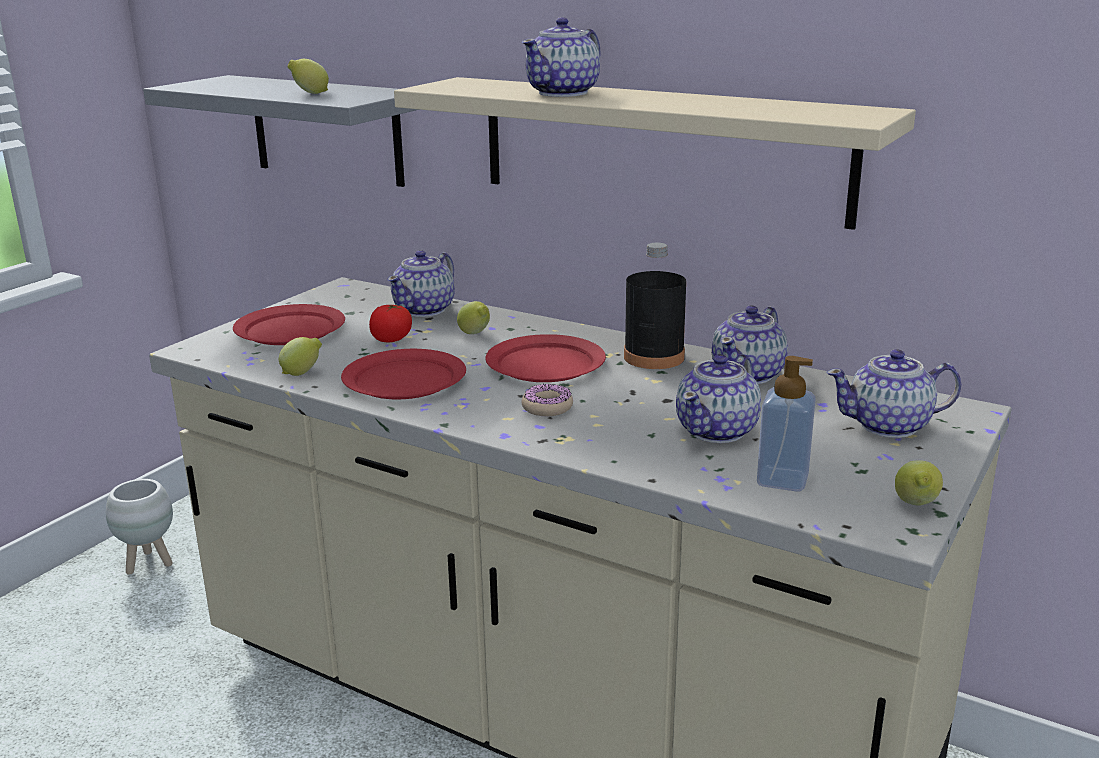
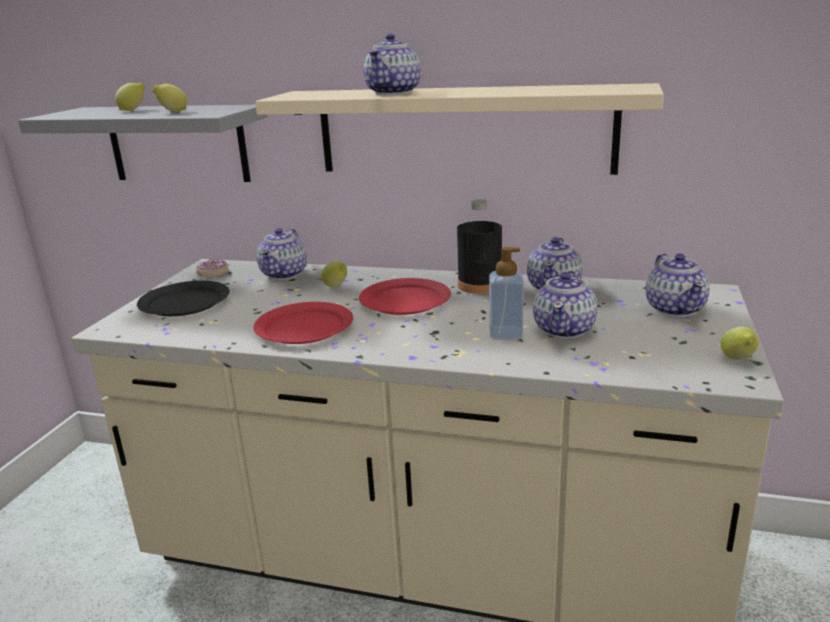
camera: 15 degrees left, 0 degrees up
(149, 564) = (60, 511): white planter -> none
(290, 329) = (184, 302): red plate -> black plate
(302, 373) = (217, 334): lemon -> lemon (133, 110)
(392, 339) = (273, 298): tomato -> none
(547, 407) = (429, 332): donut -> donut (212, 273)
(782, 480) = (636, 357): soap dispenser -> soap dispenser (505, 333)
(889, 426) = (675, 308): teapot -> teapot turned 75 degrees counterclockwise

